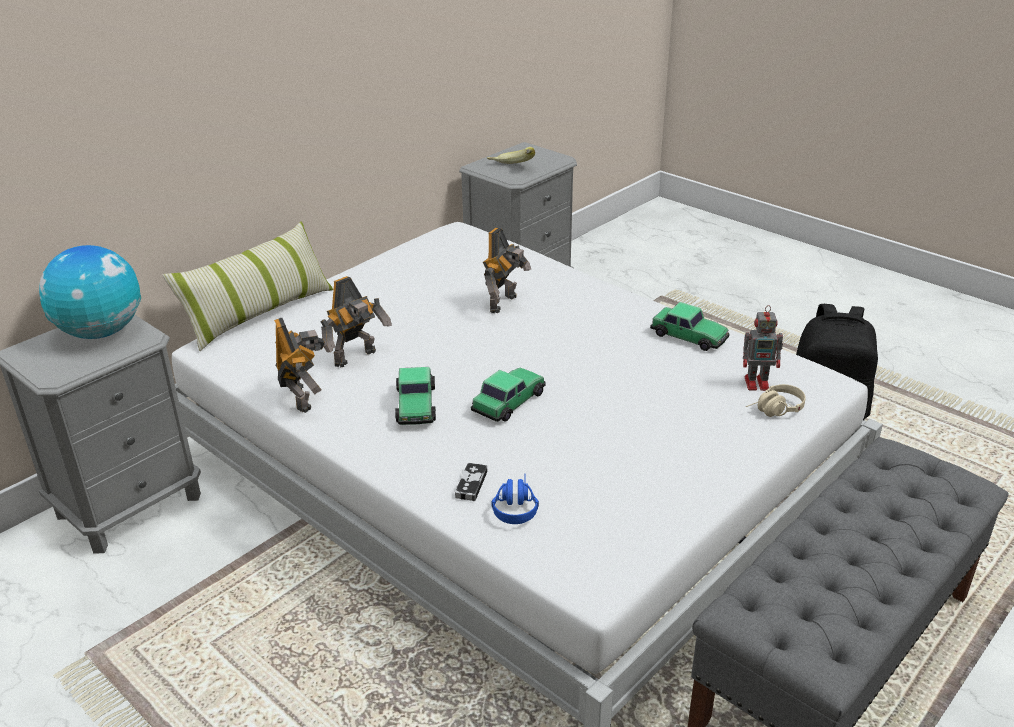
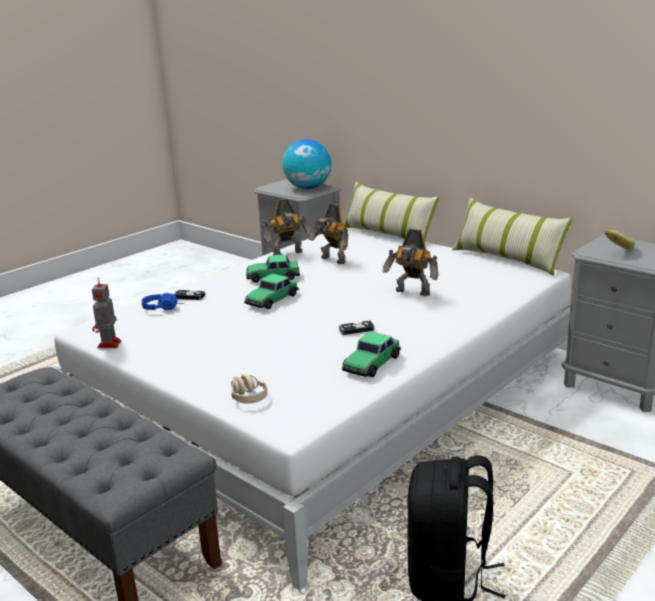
camera: 90 degrees right, 10 degrees down
(409, 243) = (507, 259): none -> pillow
(509, 401) = (272, 300): toy car -> toy car turned 90 degrees clockwise
(604, 343) = (356, 330): none -> game controller
(758, 383) = (289, 390): toy robot -> toy robot (109, 345)

